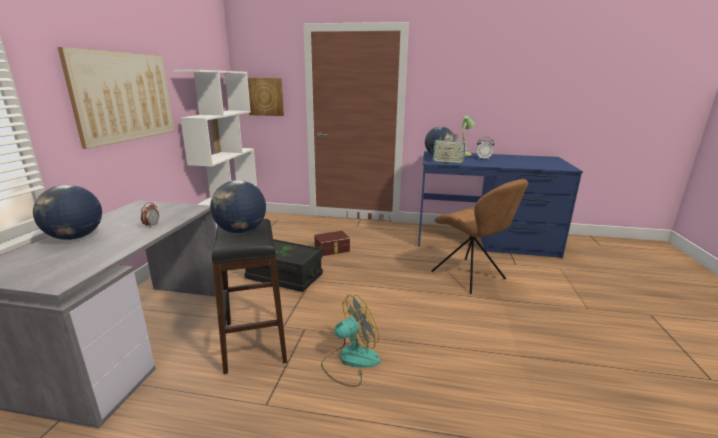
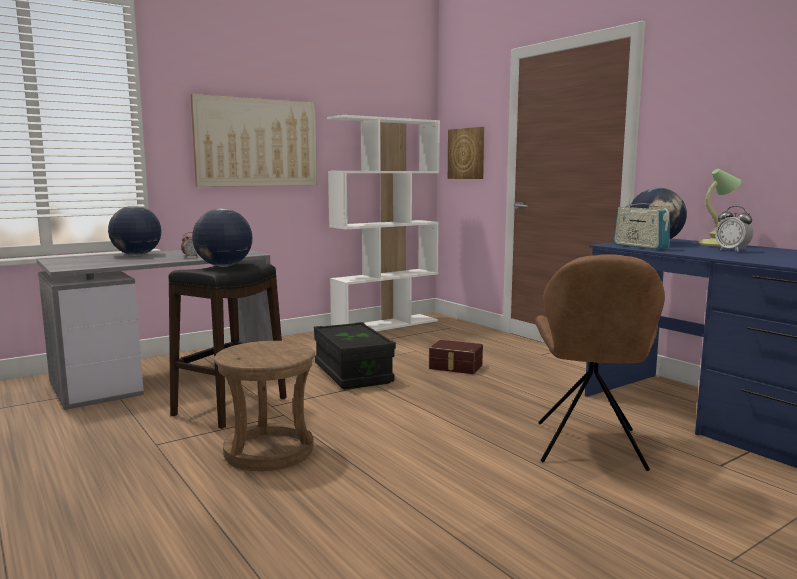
camera: 45 degrees right, 10 degrees down
(350, 361) = (269, 451): fan -> brown stool

